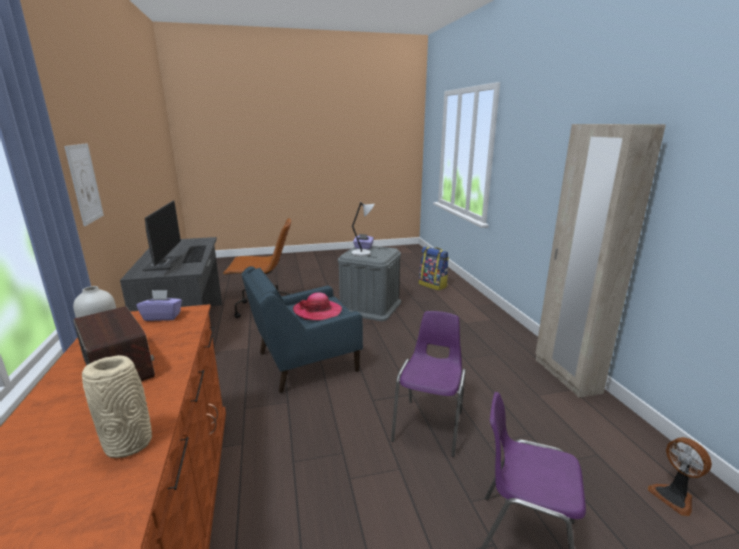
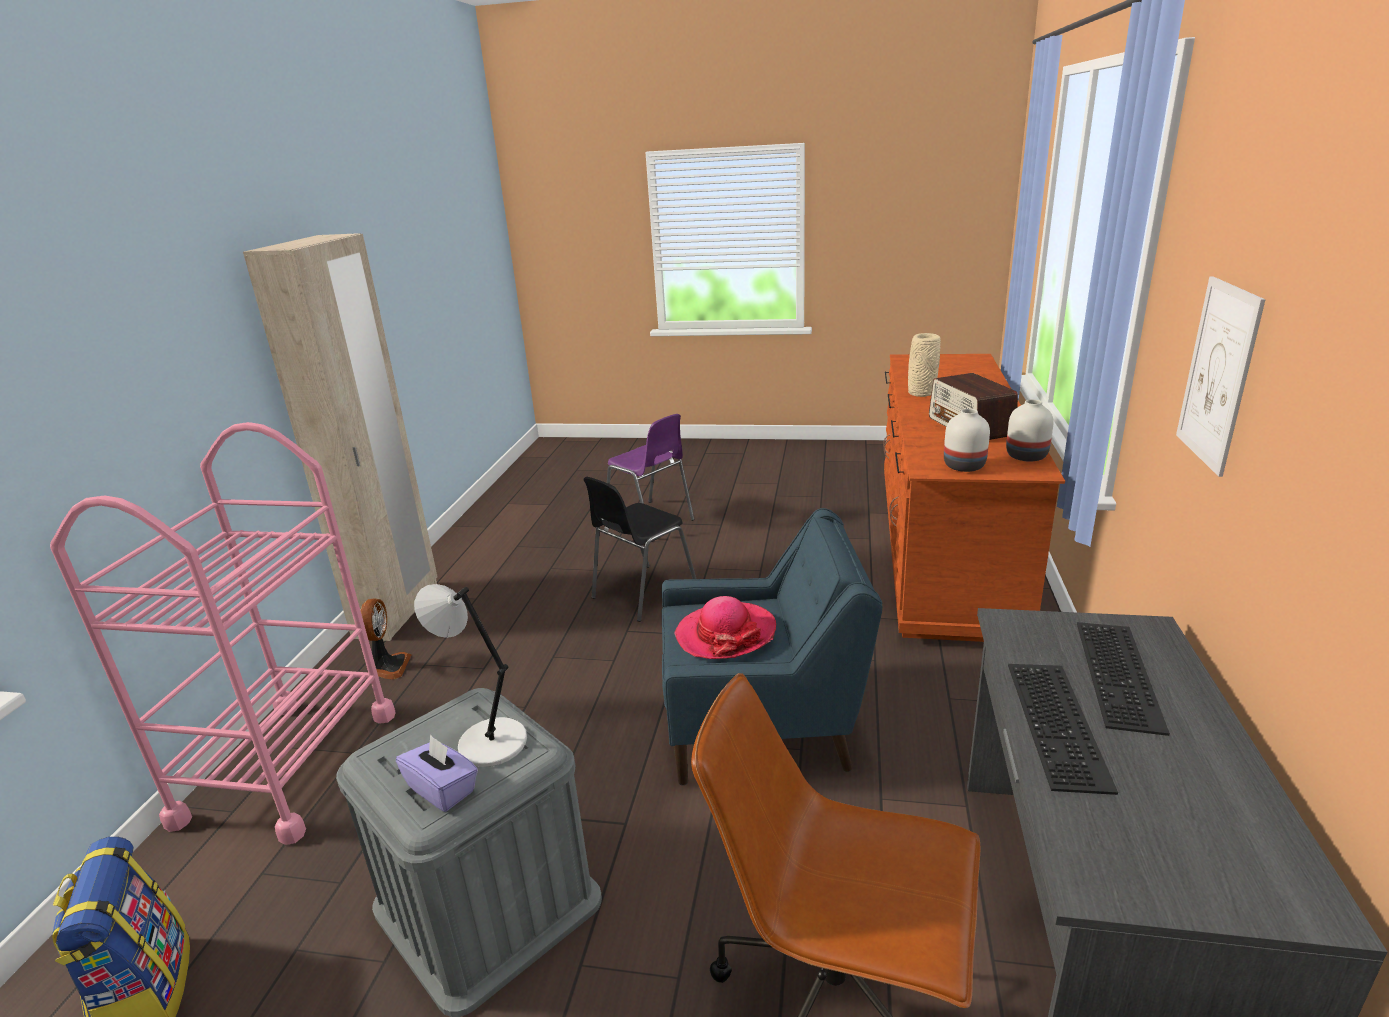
camera: 155 degrees left, 5 degrees up
(162, 317) = (965, 466): purple tissue box -> white vase
(163, 263) = (1122, 675): monitor -> keyboard
(429, 425) = (642, 594): purple chair -> black chair
(481, 316) = (289, 766): none -> pink cart
(674, 497) = (511, 519): fan -> fan (388, 667)

